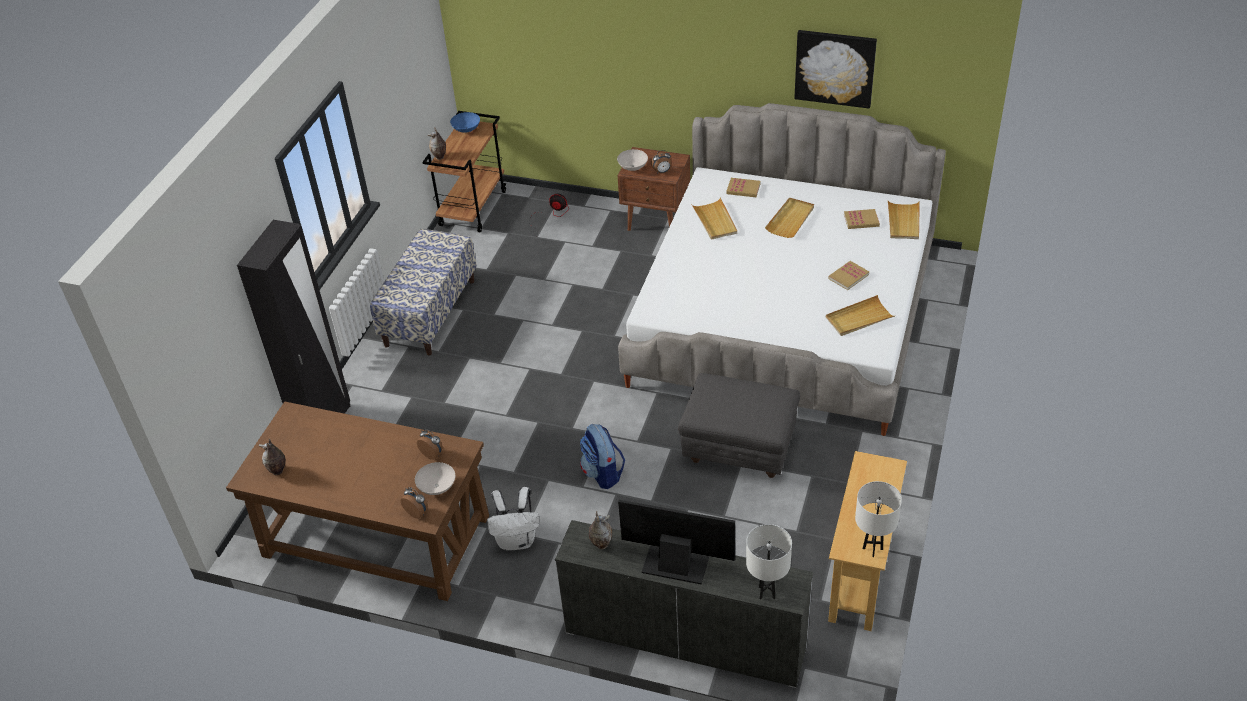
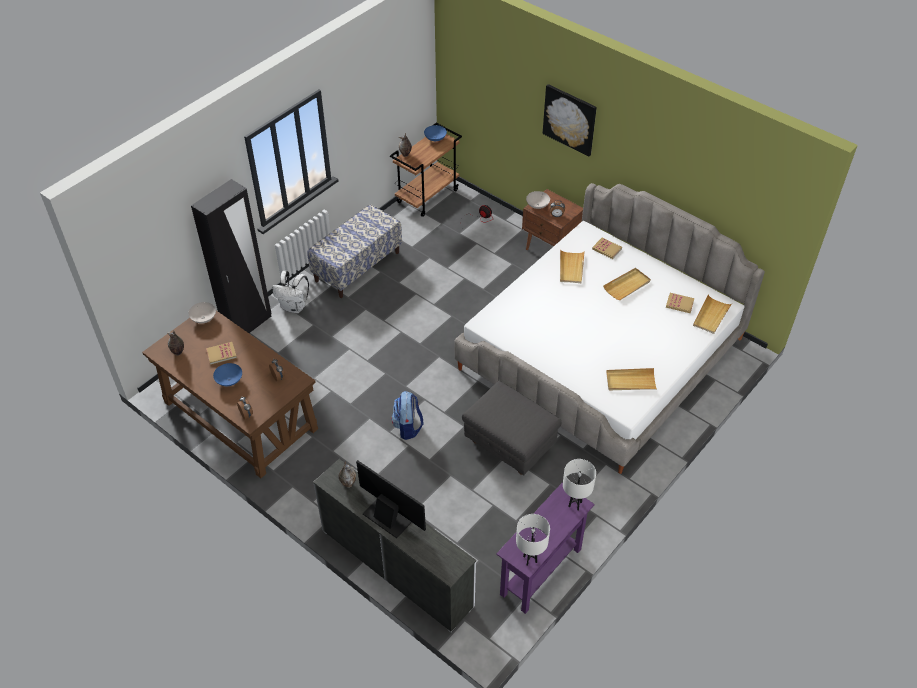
camera: 20 degrees right, 5 degrees up
(369, 480) = (230, 380): none -> blue bowl
(437, 488) = (268, 402): white bowl -> white bowl (203, 319)
(517, 540) = (326, 453): white backpack -> white backpack (294, 307)
(766, 593) = (436, 562): white table lamp -> white table lamp (575, 504)
(835, 68) = (695, 181): picture -> picture (570, 119)
(848, 276) = (642, 345): book -> book (221, 354)
(860, 577) = (541, 571): beige console table -> purple console table

